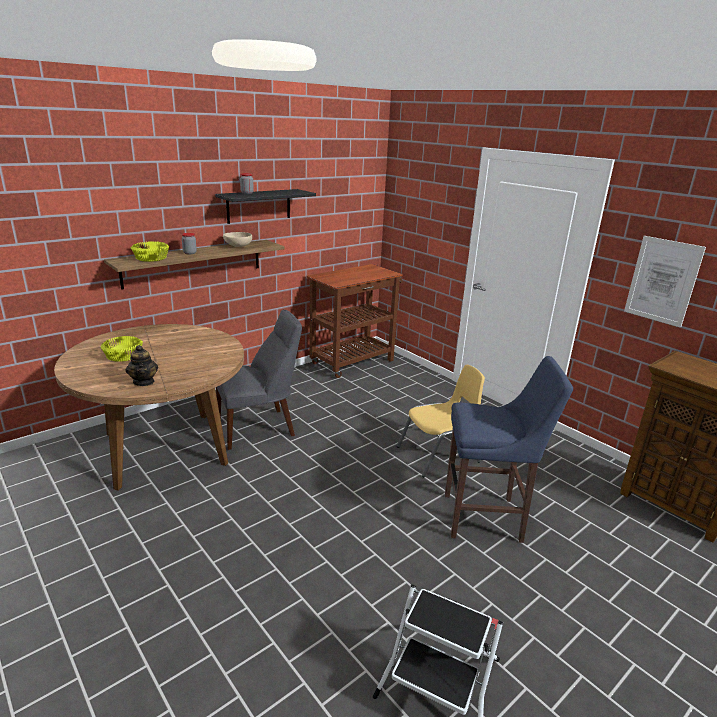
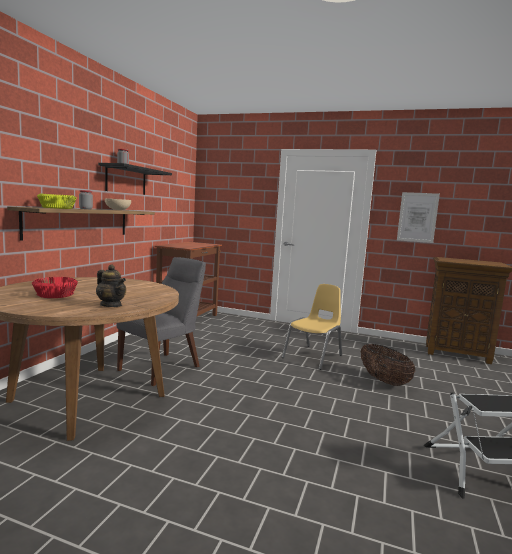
camera: 30 degrees left, 15 degrees down
(124, 355) = (56, 294): yellow bowl -> red bowl
(487, 518) = (384, 381): blue stool -> basket

